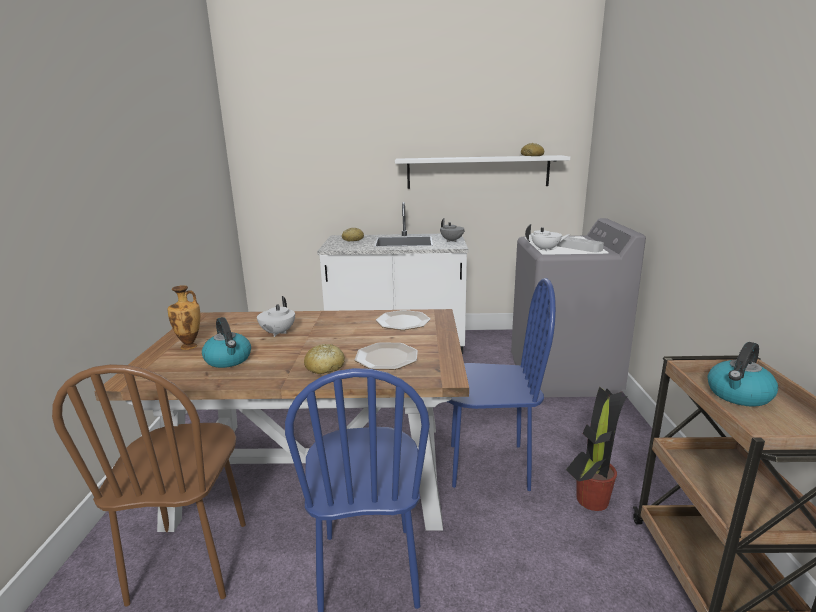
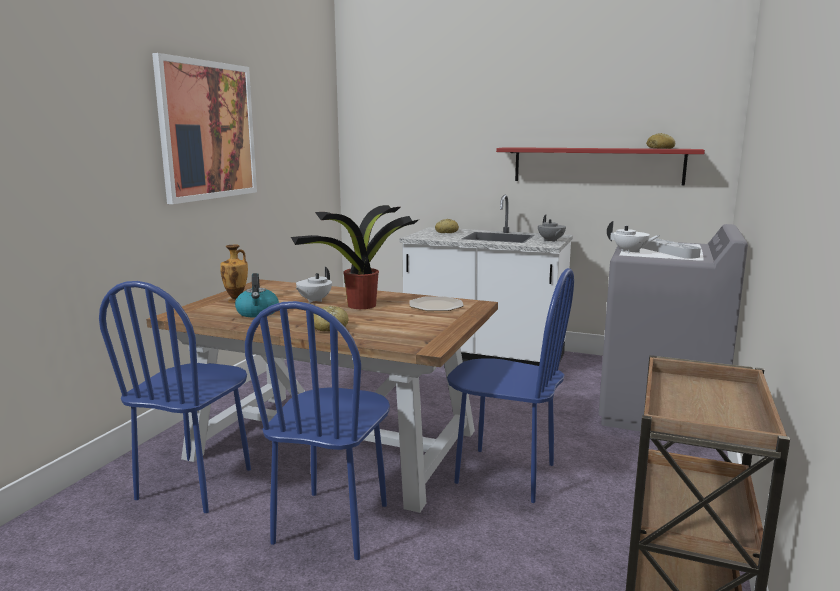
camera: 20 degrees right, 5 degrees down
(113, 155) = (208, 130): none -> picture
(191, 561) = (195, 484): brown chair -> blue chair
(387, 357) = (390, 328): plate -> none
(478, 172) = (597, 165): white shelf -> red shelf
(591, 501) = (596, 525): potted plant -> potted plant (360, 305)
(738, 395) = (701, 396): kettle -> none

